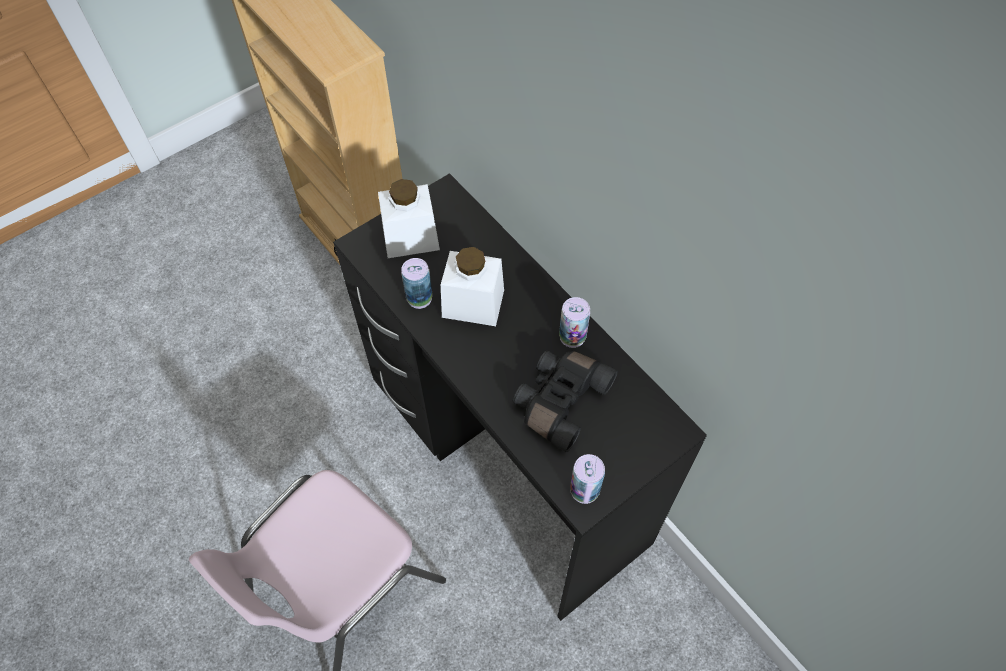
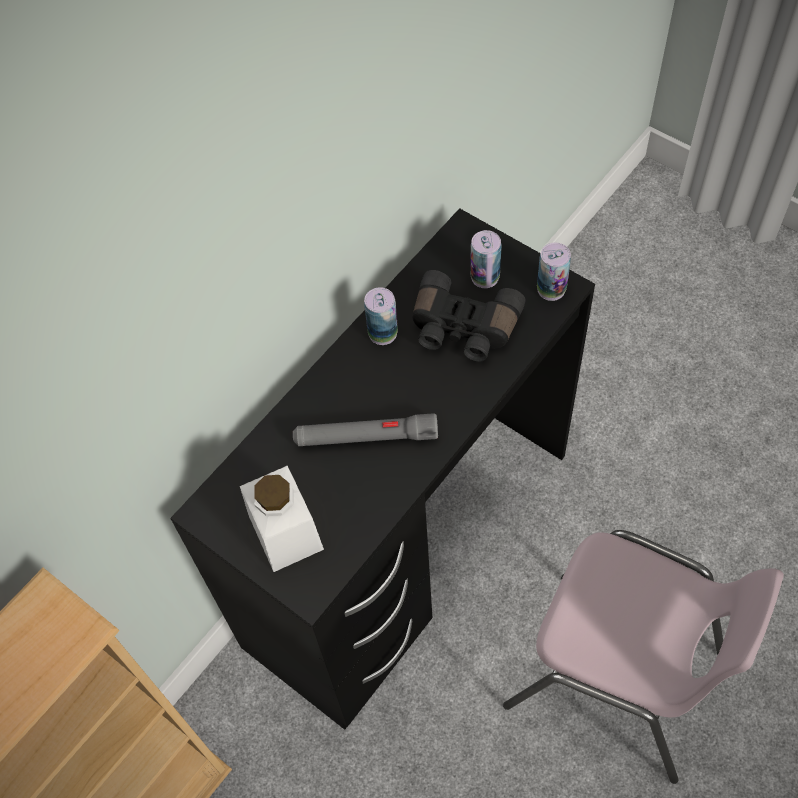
camera: 100 degrees left, 0 degrees up
(419, 298) = (373, 495): can -> can (485, 277)
(473, 303) = (366, 437): white jar -> grey flashlight

